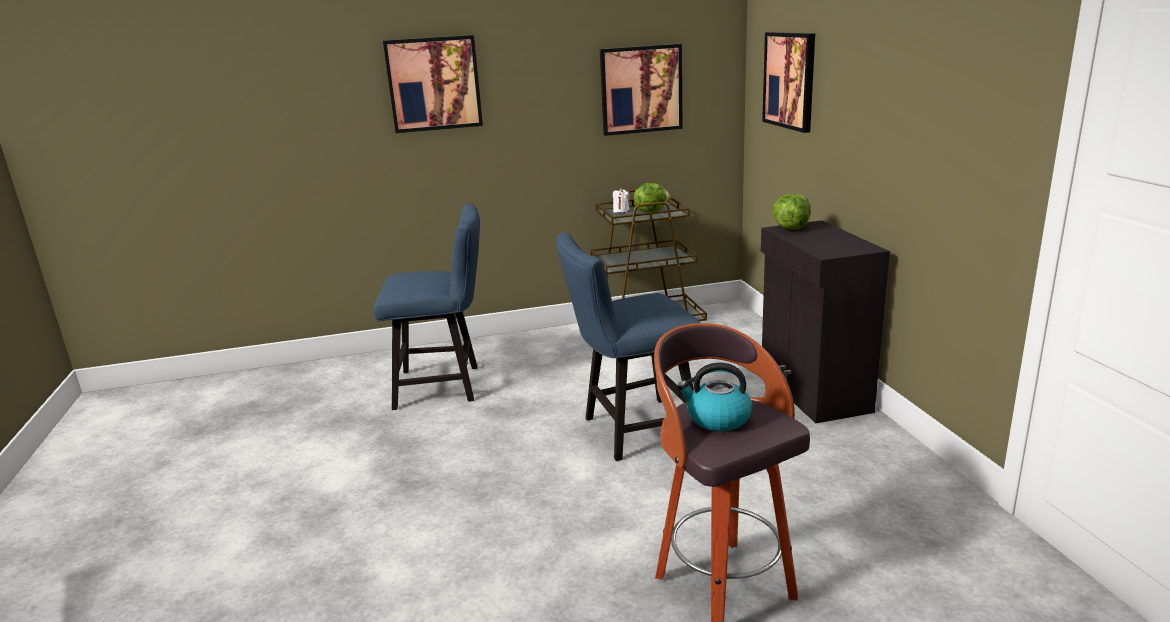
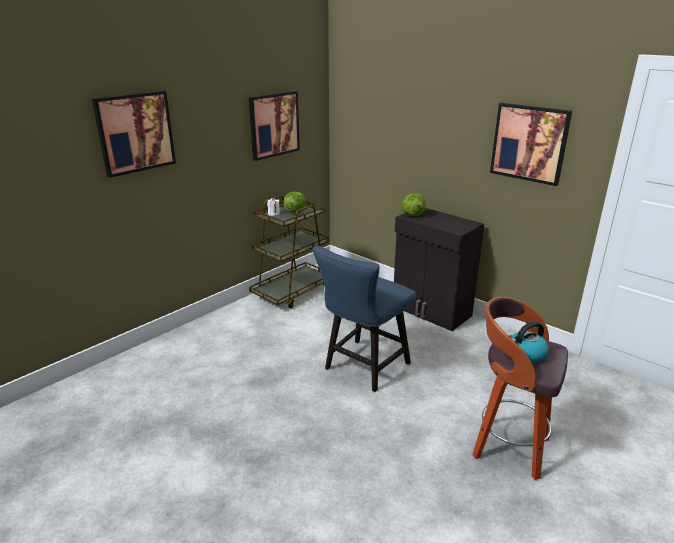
camera: 35 degrees left, 5 degrees up
(445, 386) = (197, 374): blue chair -> none
(790, 80) = (380, 117): picture -> picture (529, 143)

